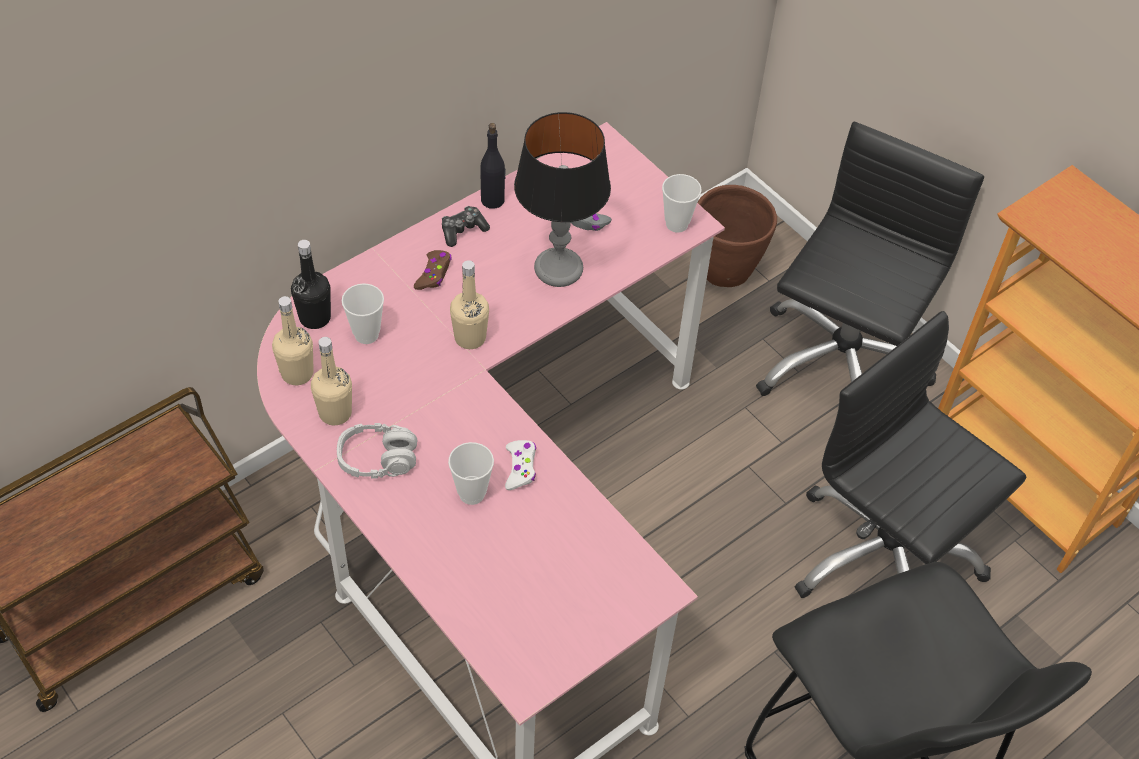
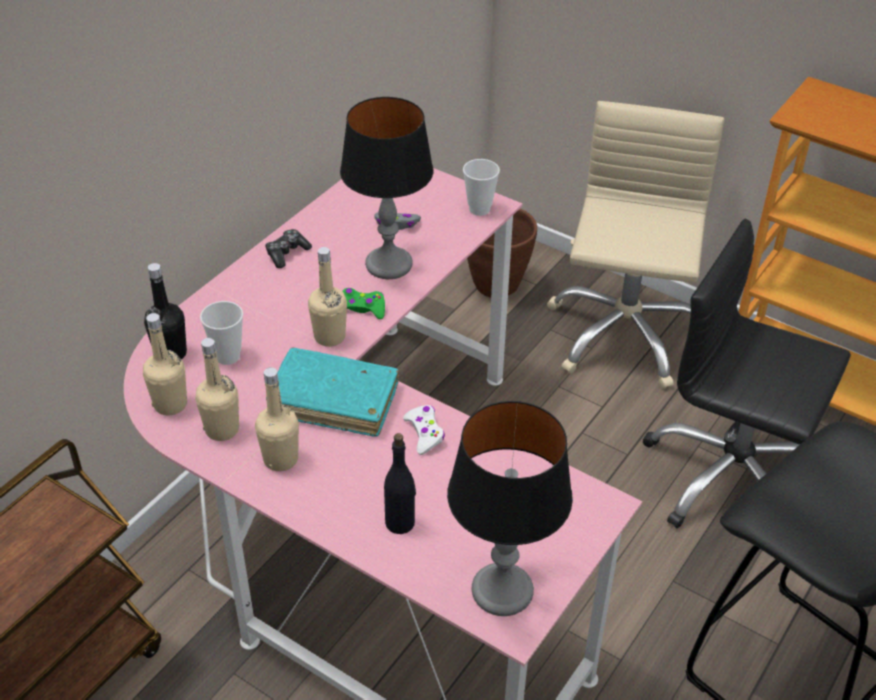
camera: 15 degrees left, 10 degrees down
(377, 459) = (281, 459): grey headphones -> beige bottle
(433, 274) = (273, 293): brown game controller -> none
(448, 410) = (334, 401): none -> turquoise book
(472, 493) = (387, 467): cup -> none
(493, 200) = (305, 224): black bottle -> black bottle (400, 522)
(512, 313) = (361, 308): none -> green game controller
(527, 649) = (502, 591): none -> table lamp
(839, 363) = (623, 334): black office chair -> beige office chair

